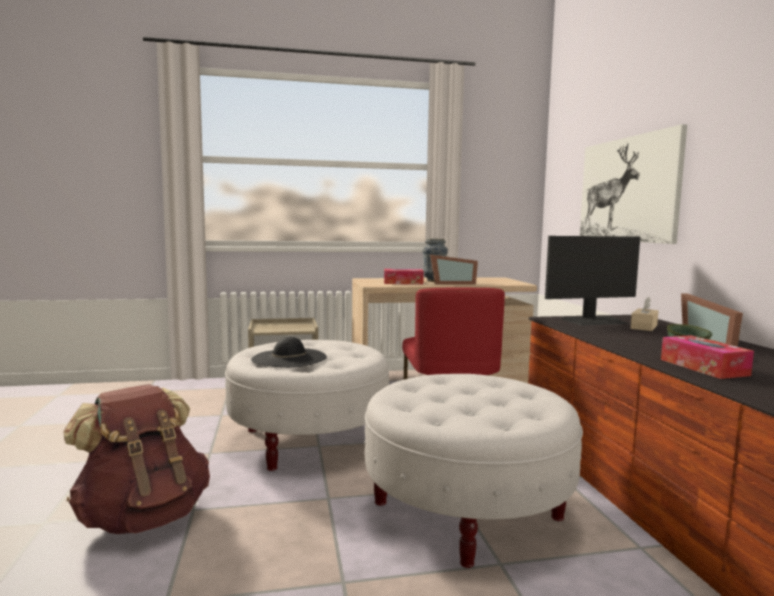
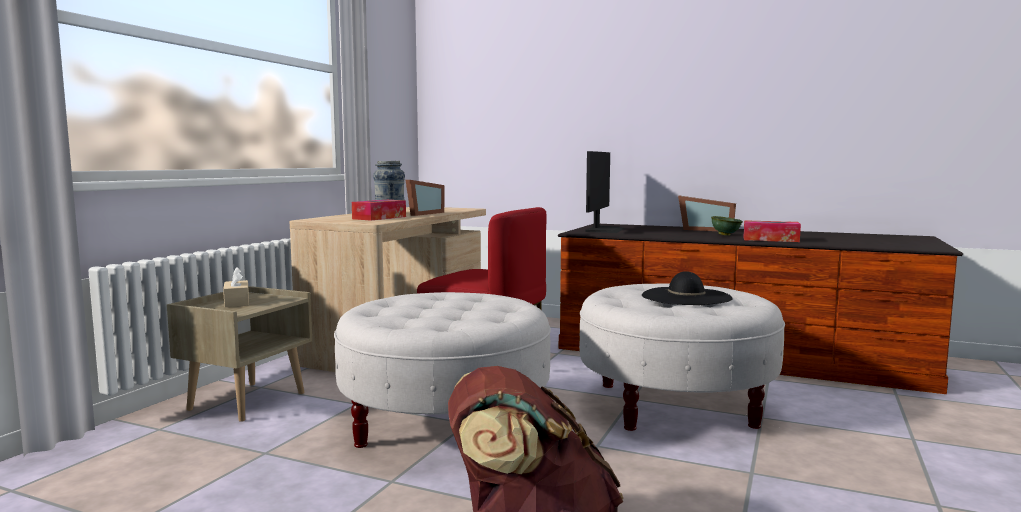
camera: 55 degrees left, 0 degrees up
(289, 358) = (450, 316): black hat -> black hat (686, 297)
(627, 189) = (560, 110): picture -> none
(644, 327) = (642, 228): beige tissue box -> beige tissue box (237, 302)

